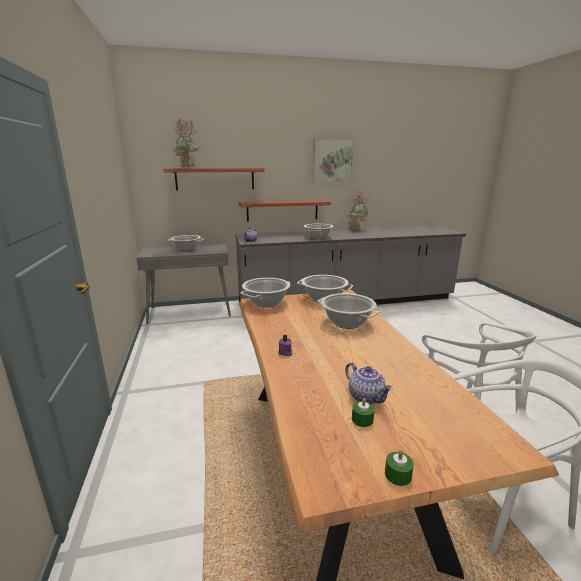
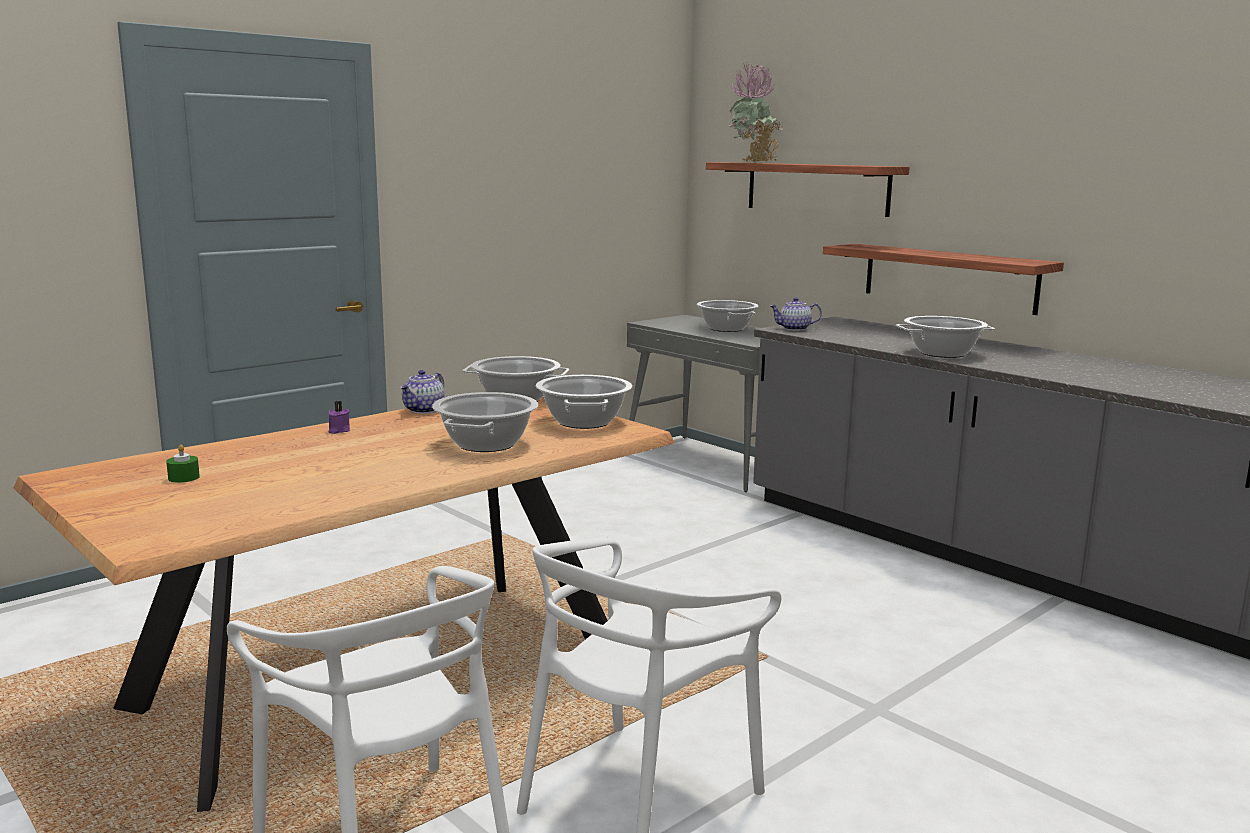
camera: 60 degrees right, 5 degrees down
(332, 161) = (1100, 153): picture -> none
(356, 230) = (1126, 366): potted plant -> none
(367, 397) = (238, 475): teapot -> teapot (424, 410)
(398, 475) = (81, 498): green candle -> none

